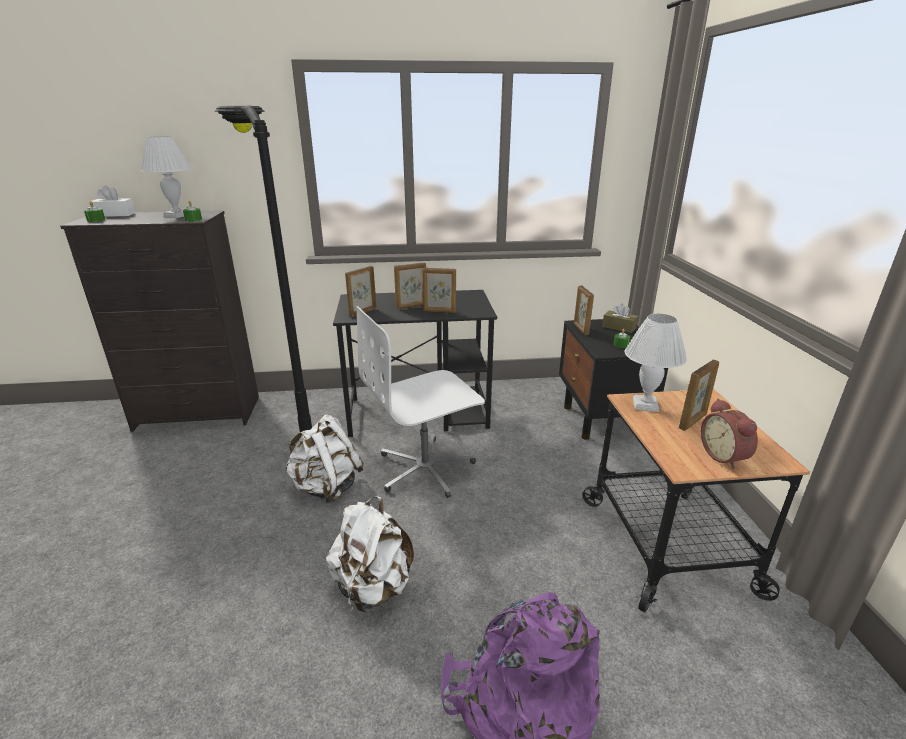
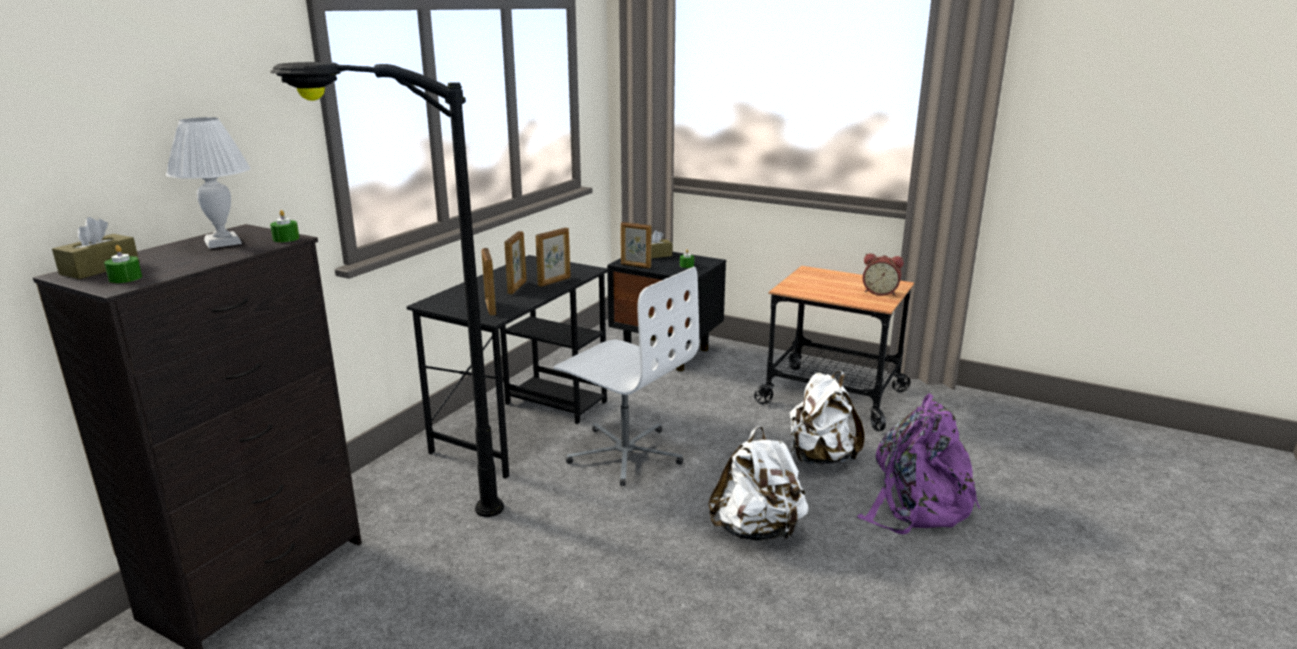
camera: 55 degrees left, 5 degrees down
(114, 215) = (100, 268): white tissue box -> brown tissue box
(326, 487) = (582, 517): white backpack -> white backpack (820, 457)
(426, 468) = (625, 453): white office chair -> white office chair turned 60 degrees counterclockwise
(646, 404) = (798, 287): white table lamp -> none
(693, 421) = (834, 284): picture frame -> none

